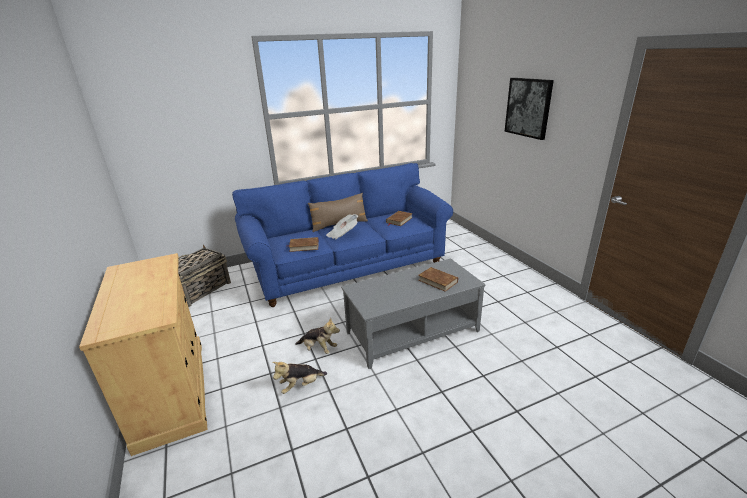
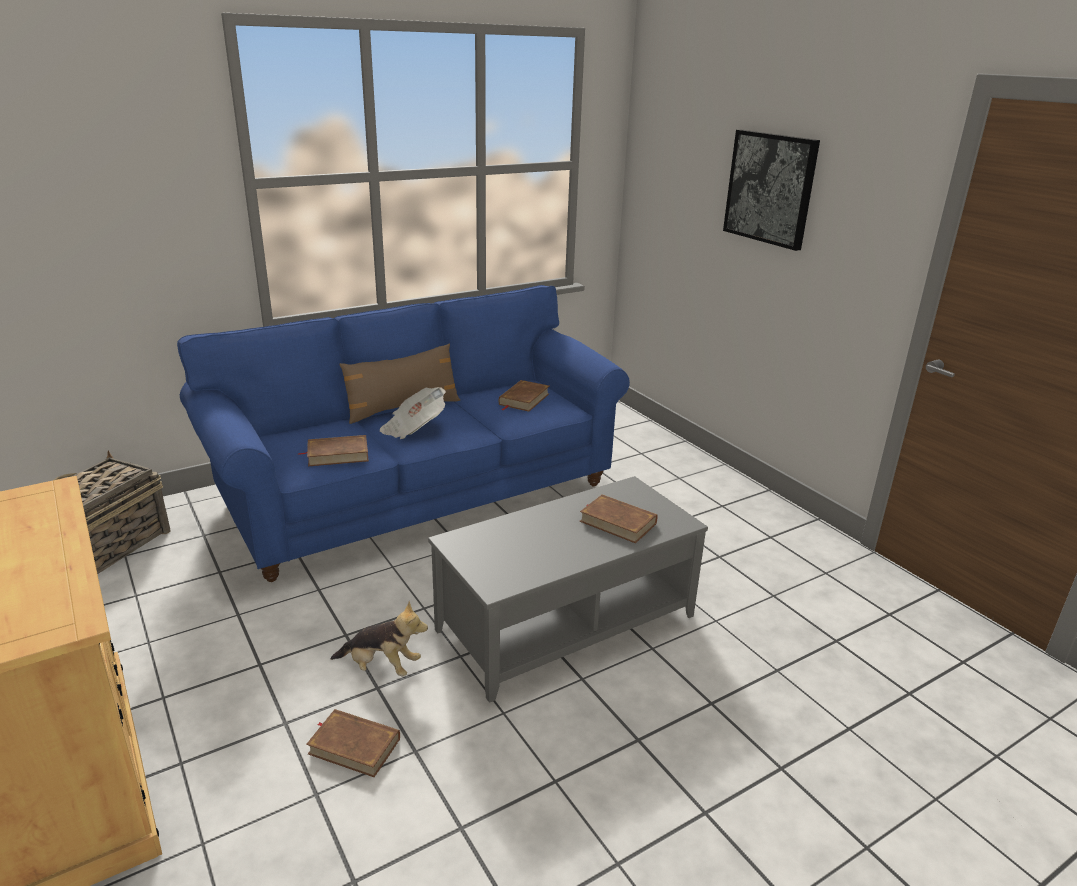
camera: 10 degrees left, 0 degrees up
(300, 386) = (354, 746): plush toy -> brown book

